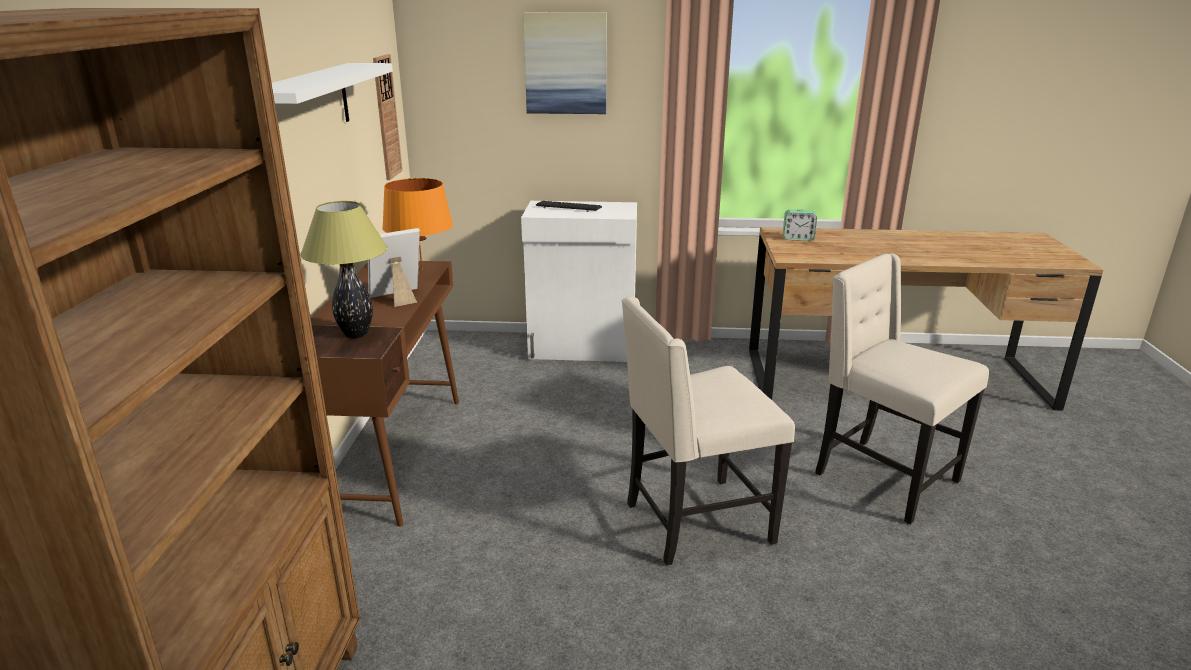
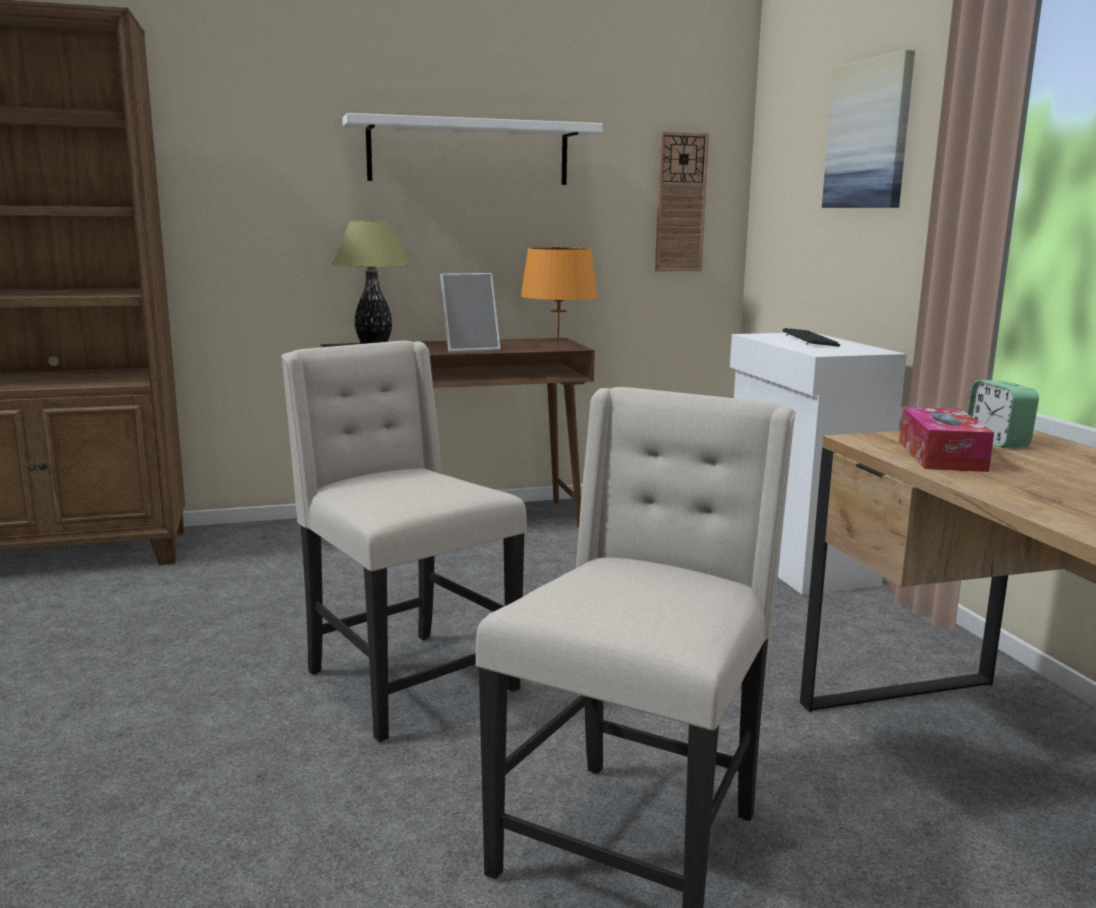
camera: 70 degrees right, 10 degrees down
(398, 298) = (470, 349): picture frame -> picture frame turned 120 degrees clockwise
(823, 253) = (941, 456): none -> tissue box

